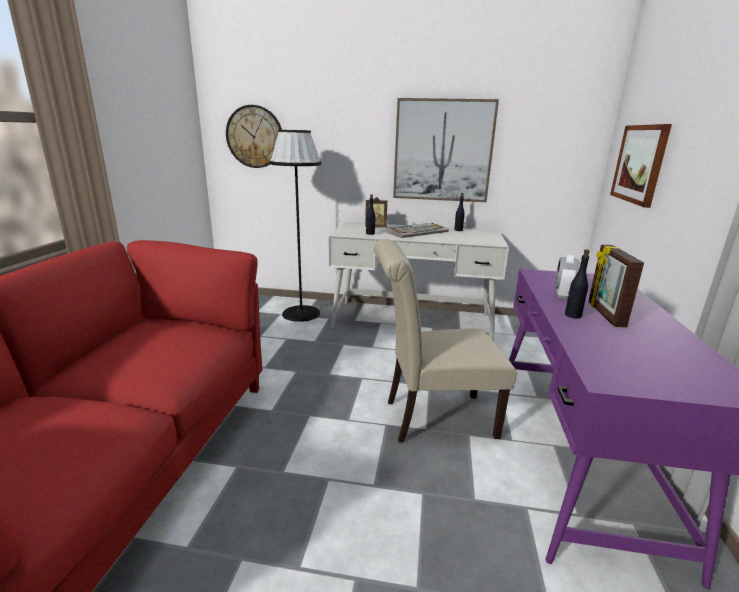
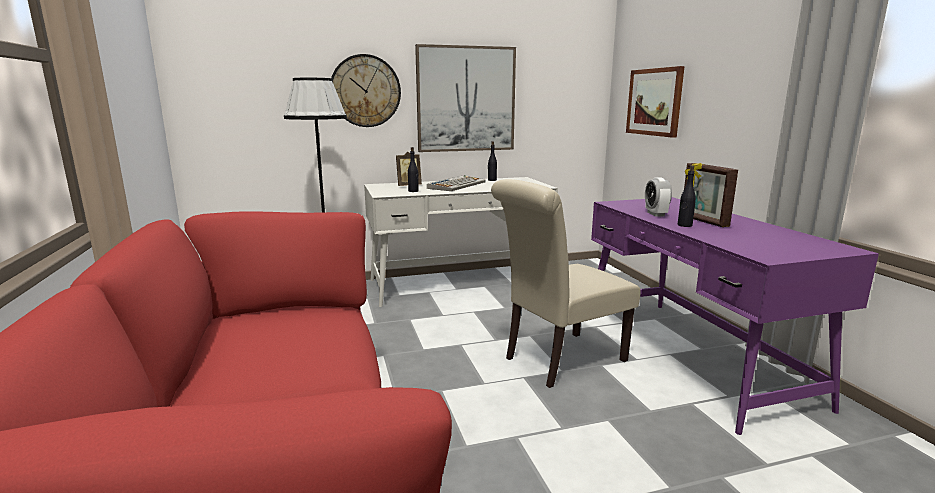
camera: 25 degrees left, 5 degrees down
(255, 137) = (240, 89): wall clock -> wall clock (365, 91)

